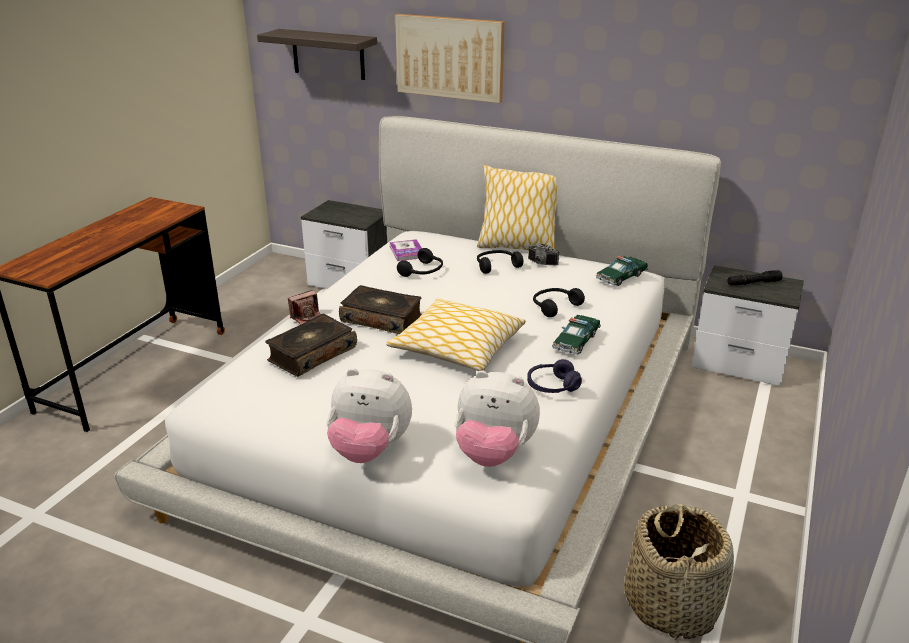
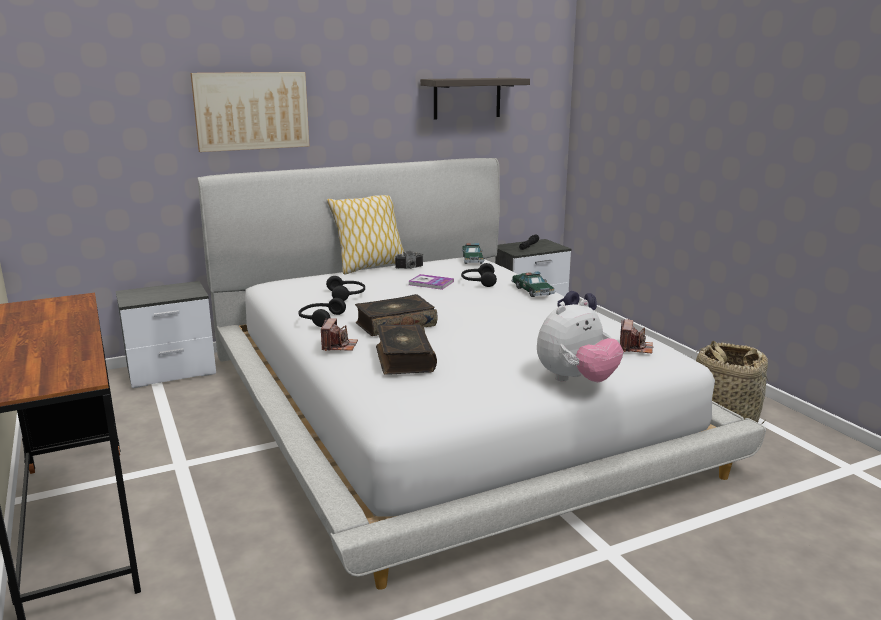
camera: 50 degrees left, 10 degrees down
(328, 54) = (102, 124): shelf -> shelf (467, 98)
(407, 251) = (301, 290): book -> book (430, 283)
(457, 347) = (483, 318): pillow -> none
(494, 454) = (635, 348): plush toy -> camera
(496, 266) = (387, 277): black headphones -> black headphones (319, 319)

